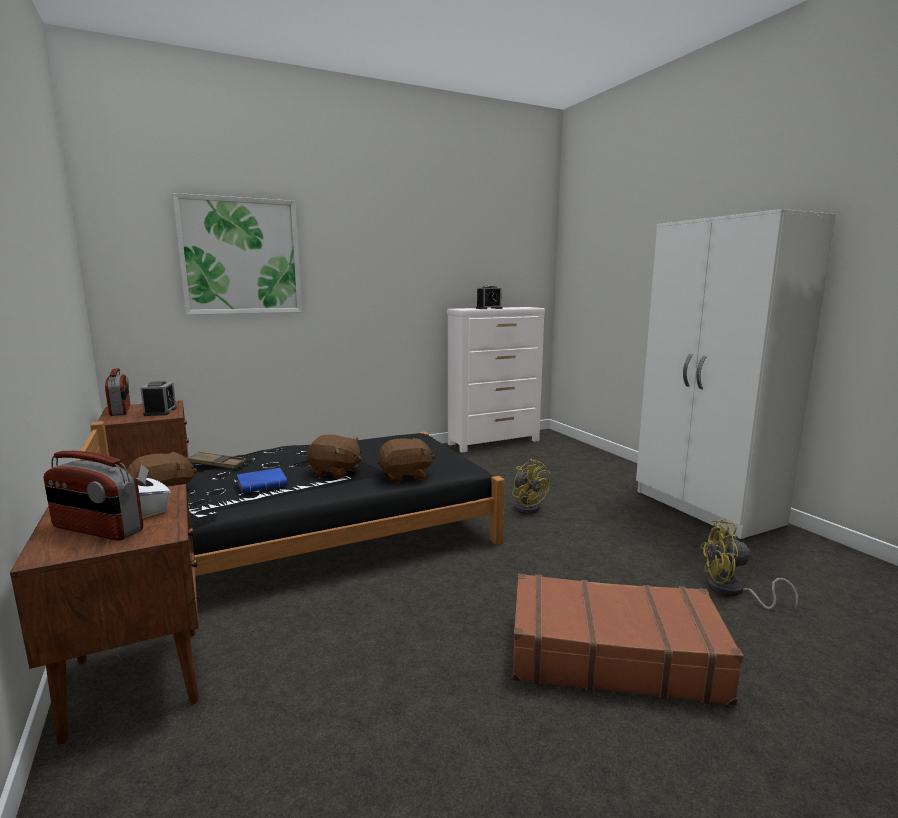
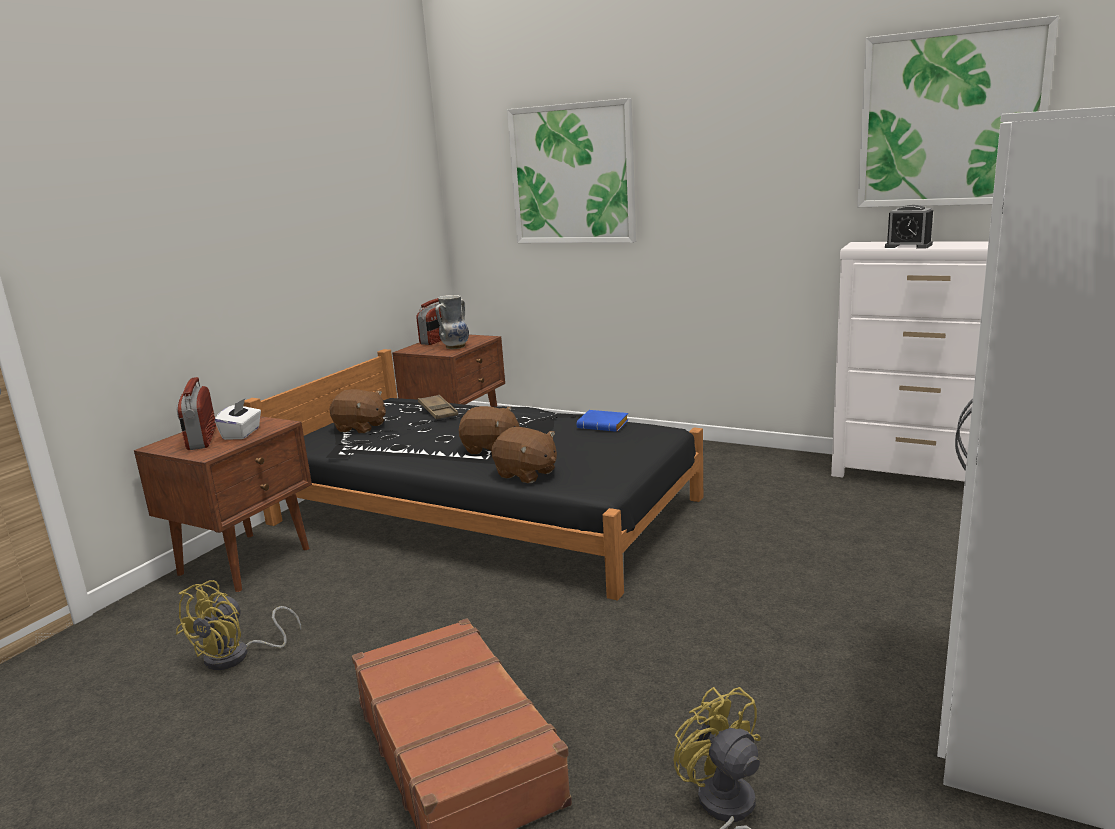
camera: 55 degrees right, 5 degrees up
(160, 412) = (455, 347): alarm clock -> vase
(263, 484) = (421, 441): blue book -> blue book (604, 425)
(335, 472) = (490, 448): brown plush toy -> brown plush toy turned 60 degrees counterclockwise
(488, 240) = (950, 119): none -> picture
(527, 507) = (741, 578): yellow fan -> yellow fan (237, 656)

